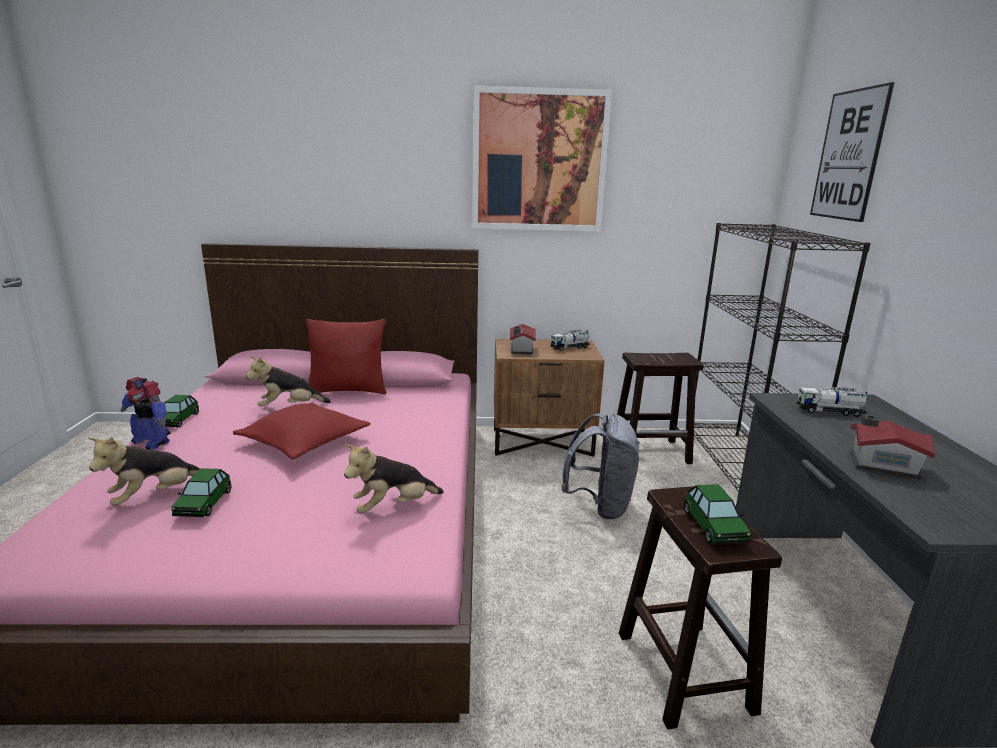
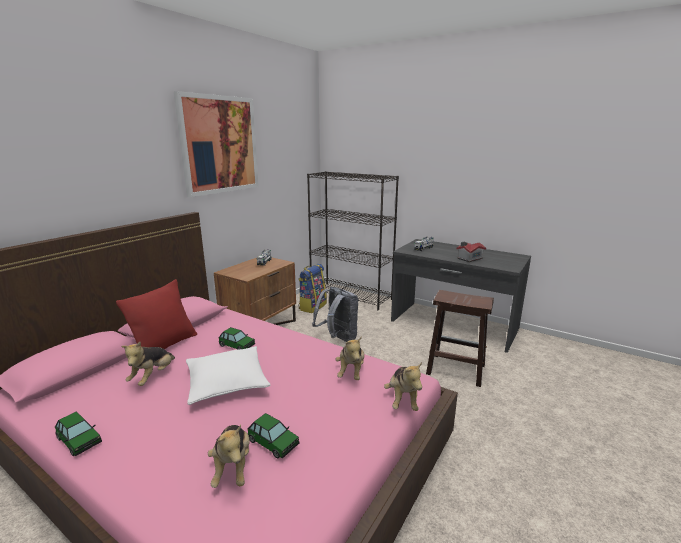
camera: 55 degrees left, 0 degrees up
(151, 442) = (109, 462): toy robot -> none
(304, 441) = (227, 382): red pillow -> white pillow
(352, 570) = (402, 400): none -> plush toy
(520, 349) = (245, 272): toy house -> none
(651, 452) = (312, 306): brown stool -> backpack
(714, 526) = (469, 299): toy car -> toy car (237, 345)
(849, 155) = (369, 136): picture -> none

